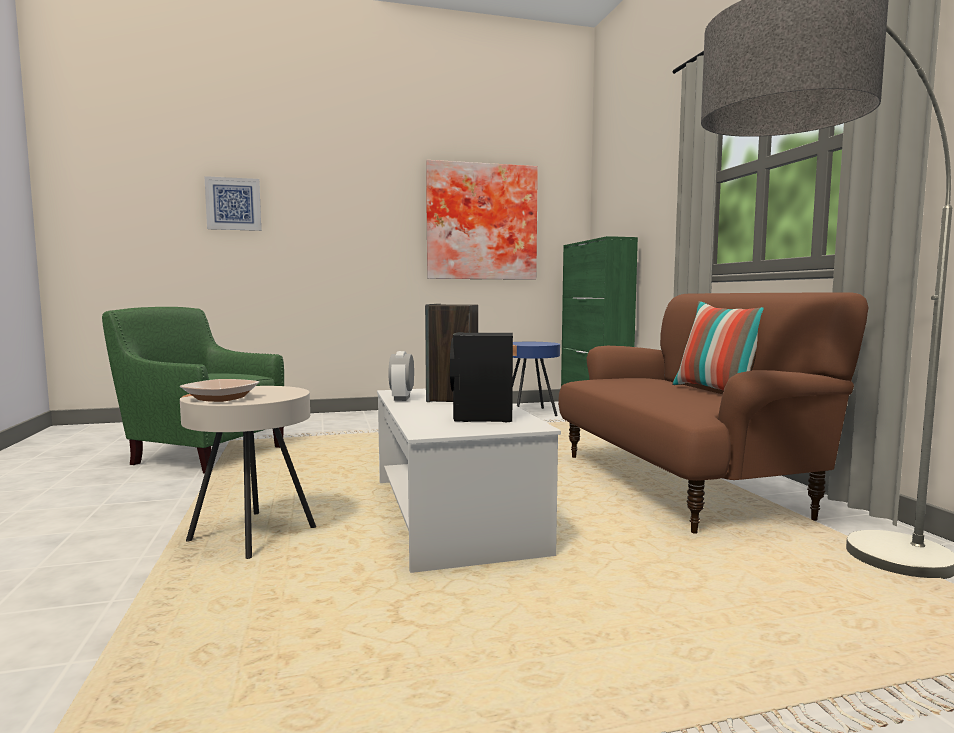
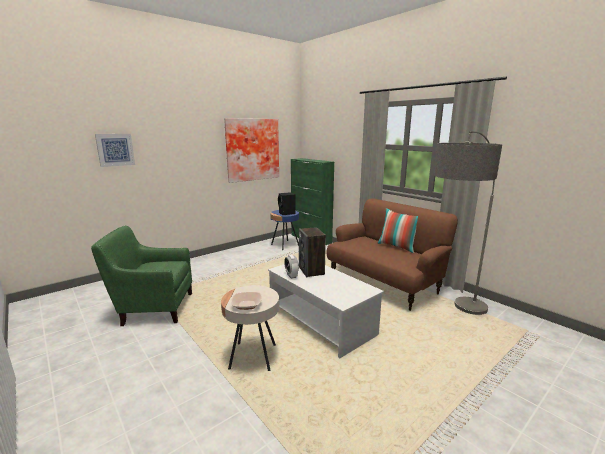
camera: 25 degrees left, 10 degrees up
(483, 417) = (346, 286): black speaker -> black speaker (287, 213)

